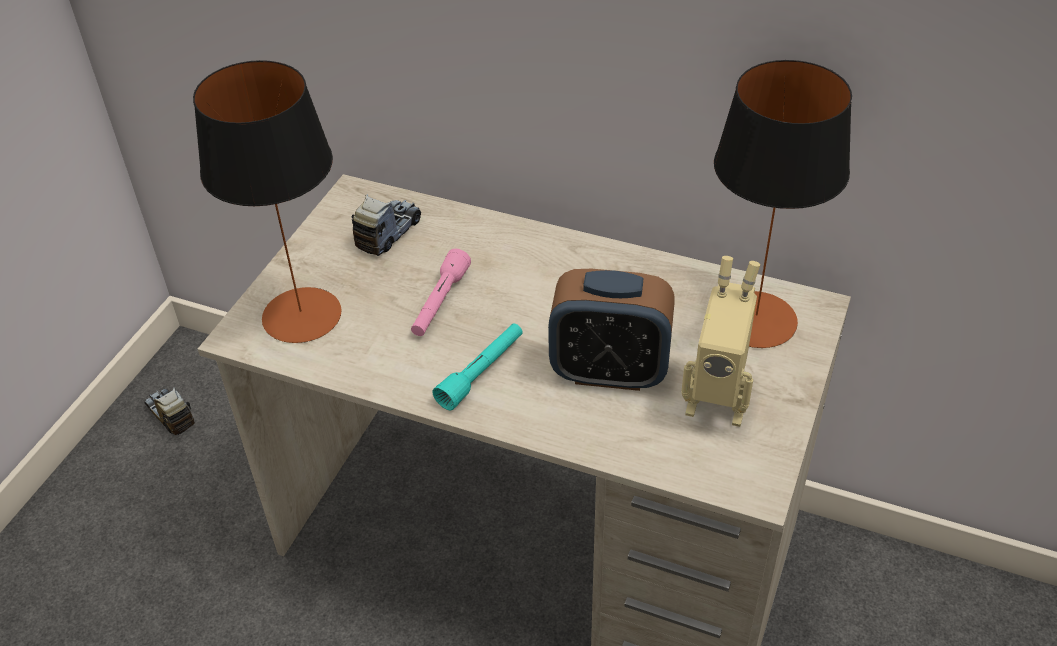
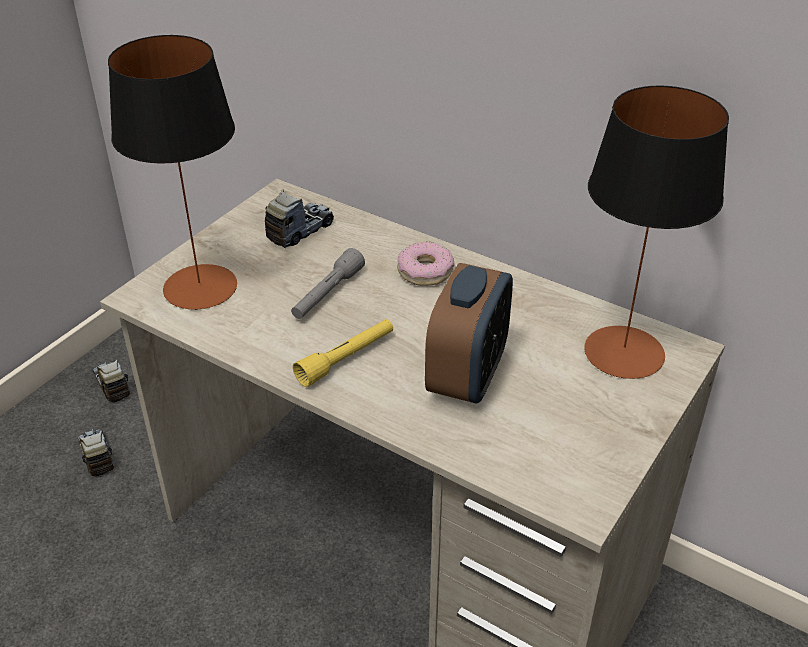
camera: 10 degrees right, 5 degrees down
(177, 499) = (97, 456): none -> toy truck
(440, 302) = (327, 294): pink flashlight -> grey flashlight
(481, 372) = (346, 359): turquoise flashlight -> yellow flashlight
(533, 261) = (424, 271): none -> donut
(609, 372) = (467, 377): alarm clock -> alarm clock turned 90 degrees counterclockwise
(717, 400) = (565, 419): toy robot -> none

